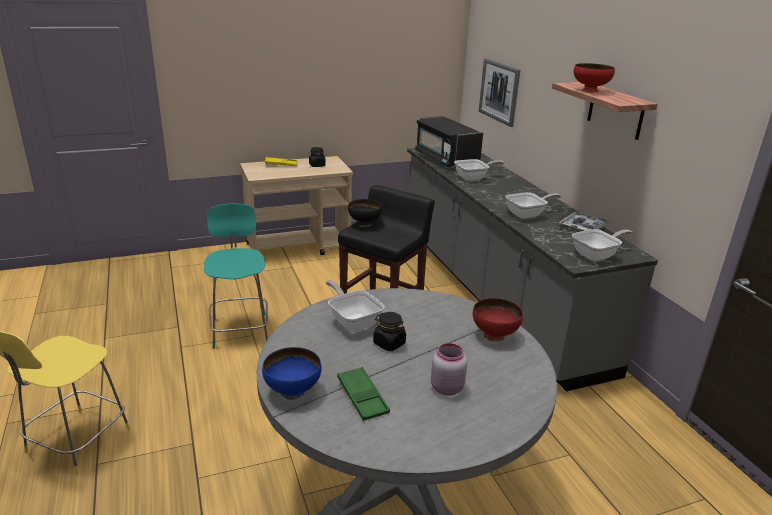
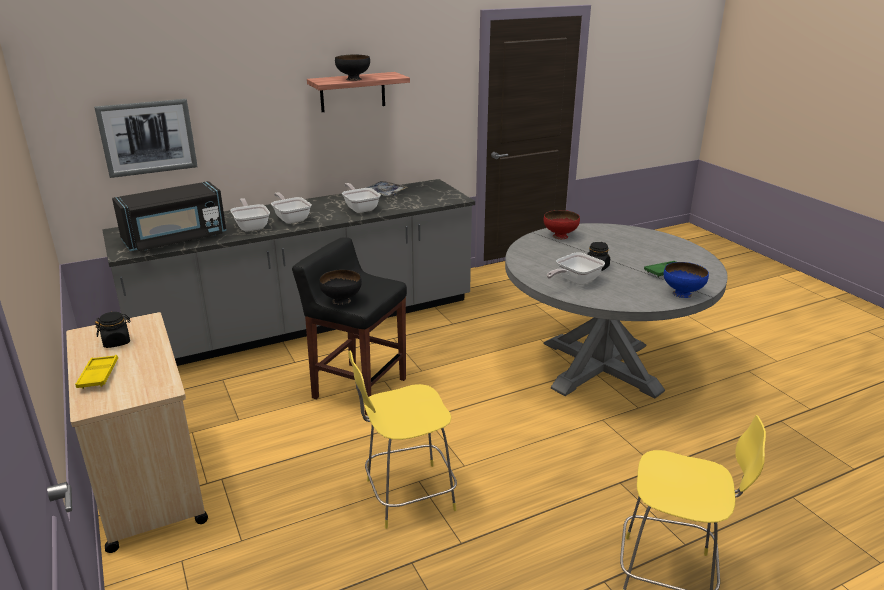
camera: 95 degrees left, 0 degrees up
(240, 329) = (406, 495): turquoise stool -> yellow stool
(446, 387) = (633, 249): pink jar -> none
(590, 90) = (353, 79): red bowl -> black bowl
(597, 255) = (440, 192): frying pan -> frying pan (291, 218)

